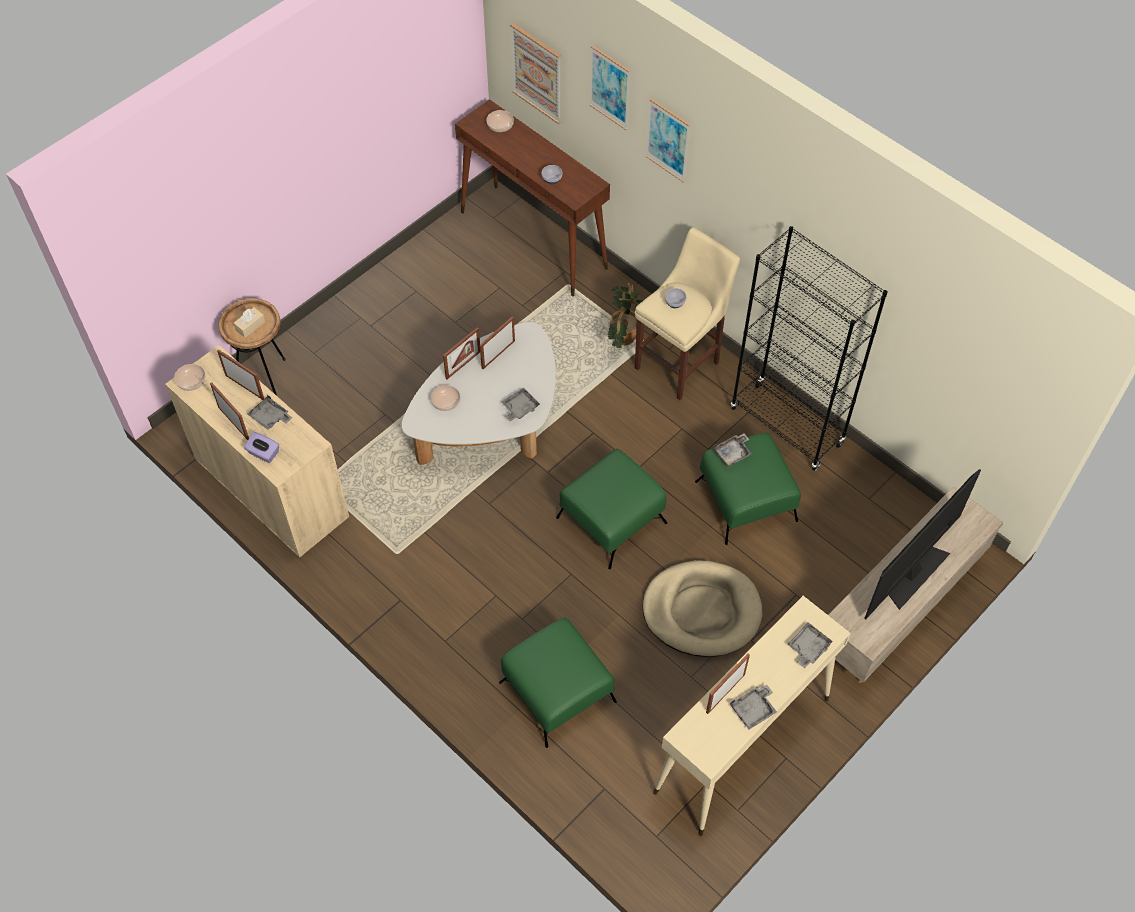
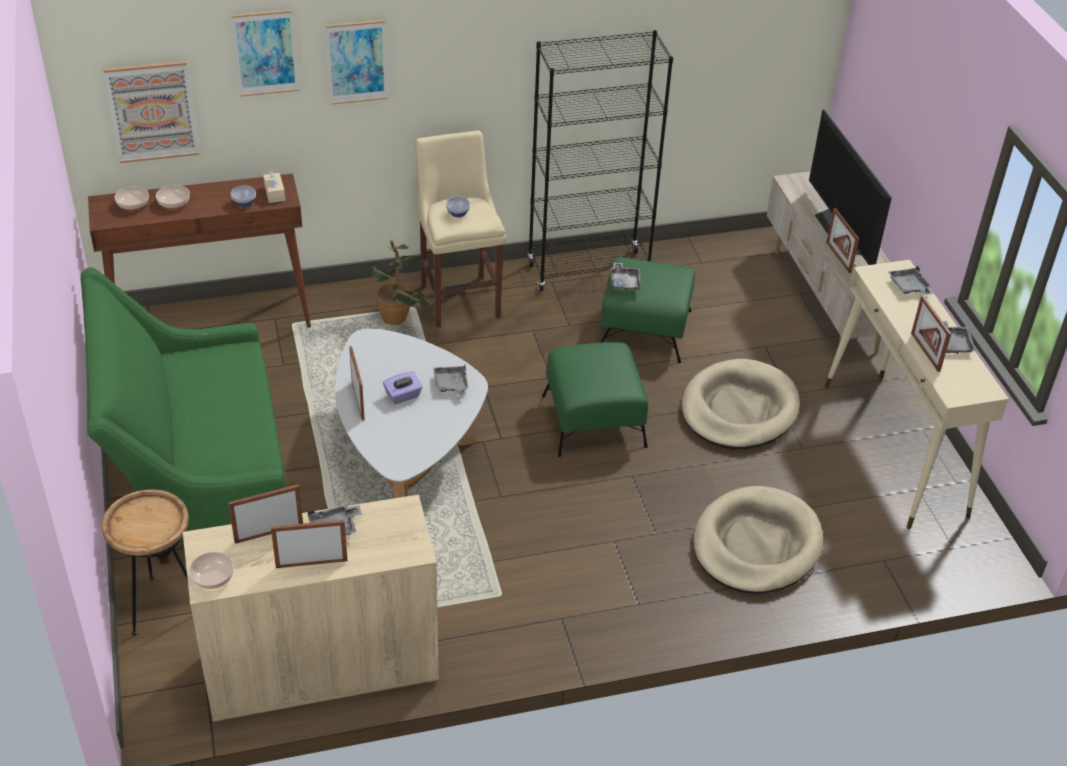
camera: 60 degrees left, 15 degrees down
(250, 326) = (150, 522): beige tissue box -> beige tissue box (274, 193)
(263, 453) = (380, 554): purple tissue box -> purple tissue box (403, 396)
(384, 326) = (197, 476): none -> green sofa
(446, 402) = (392, 432): bowl -> bowl (174, 202)
(498, 354) = (370, 371): picture frame -> picture frame (838, 257)
(557, 691) = (756, 545): green ottoman -> beige dog bed

